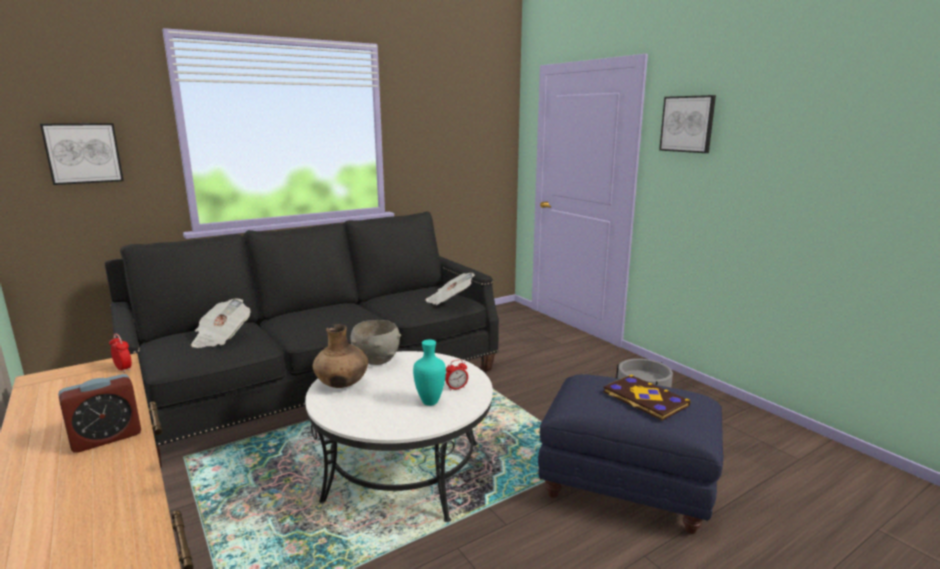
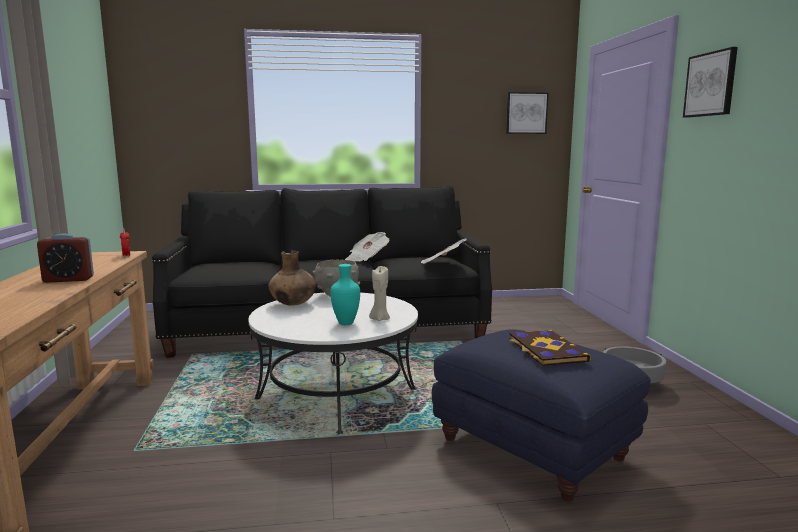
camera: 25 degrees right, 5 degrees down
(83, 153) = (182, 123): picture -> picture (526, 113)
(221, 338) = (237, 266): newspaper -> newspaper (366, 259)
(456, 388) = (379, 319): alarm clock -> beige candle

